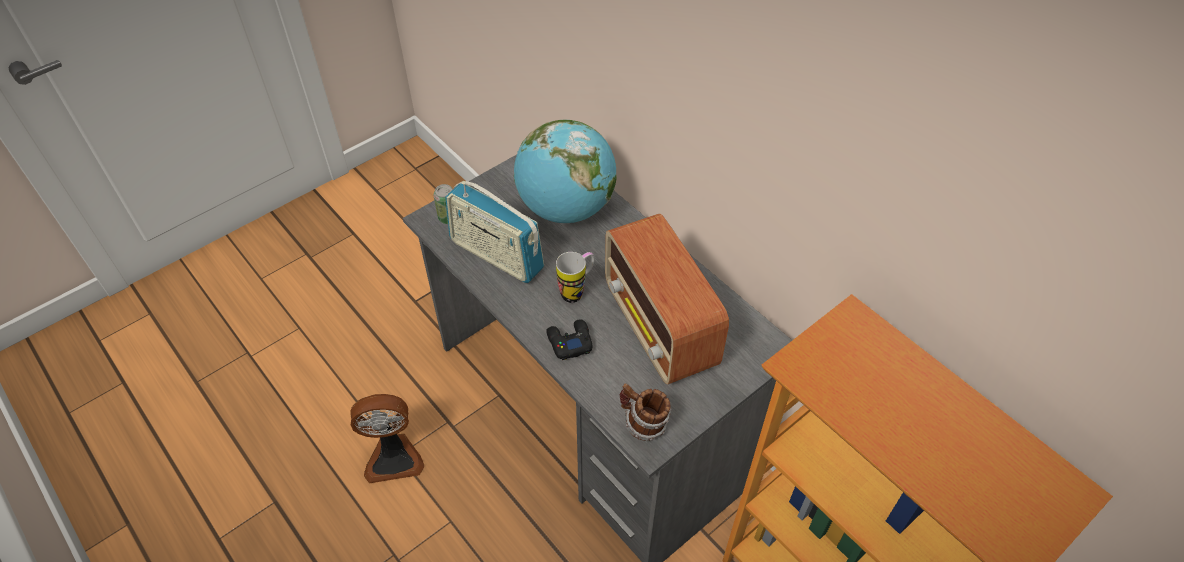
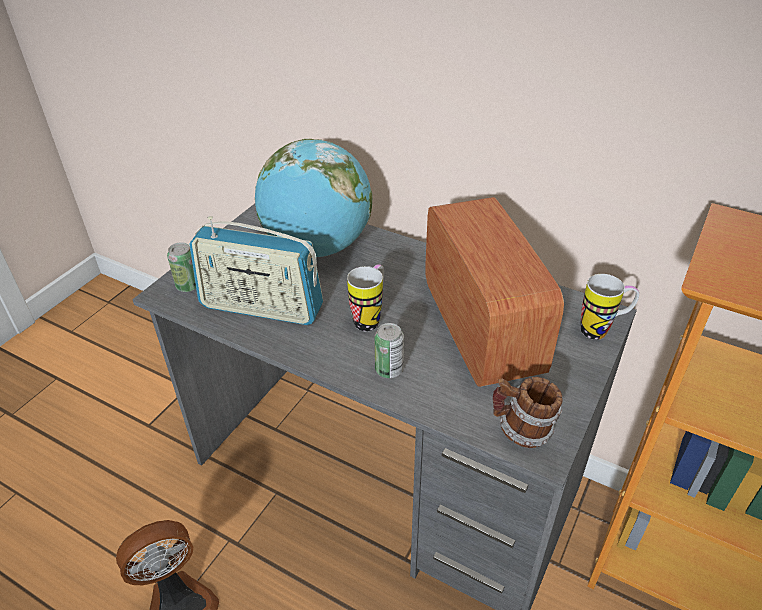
camera: 20 degrees left, 10 degrees down
(569, 342) = (389, 370): black game controller -> can
(660, 328) = (480, 328): radio -> radio turned 150 degrees counterclockwise
(760, 361) = (602, 331): none -> mug

